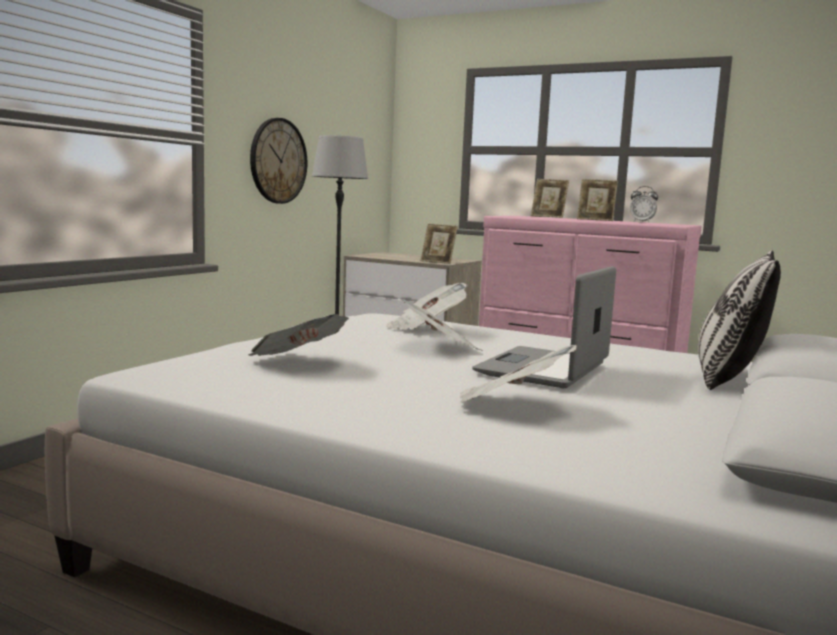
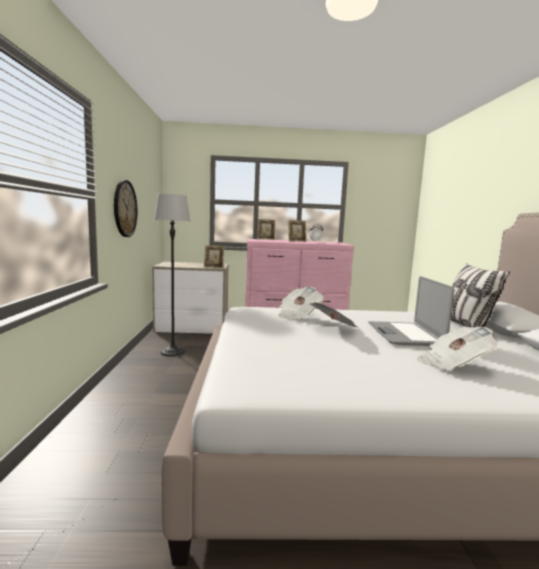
camera: 30 degrees left, 0 degrees up
(297, 363) = (300, 357): newspaper -> none

